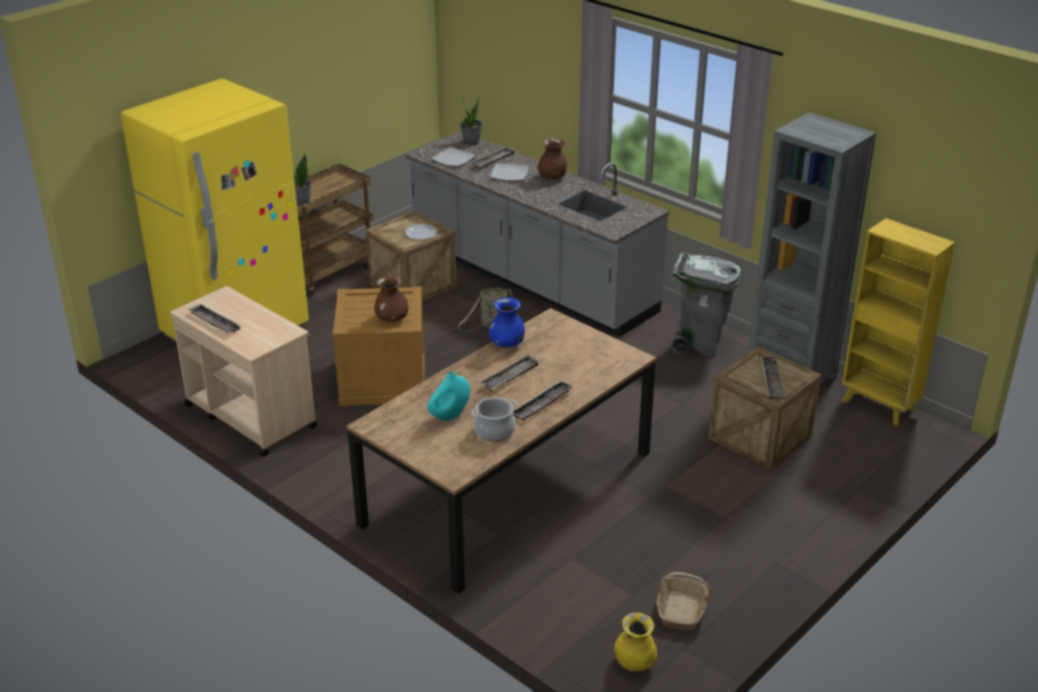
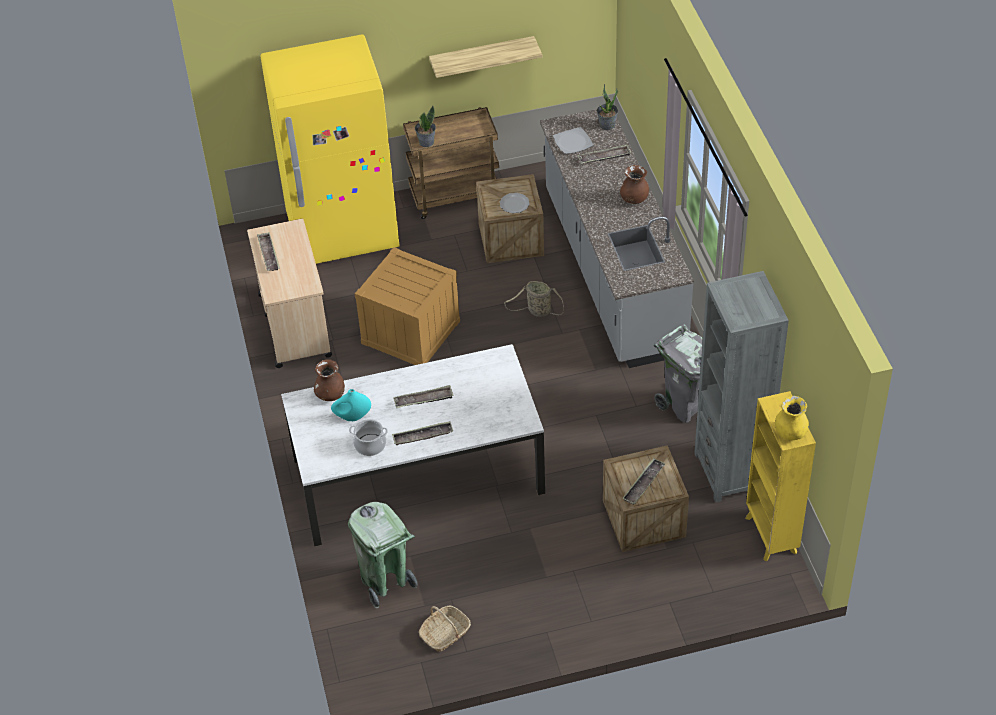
camera: 35 degrees right, 15 degrees up
(330, 102) = (482, 57): none -> shelf
(391, 319) = (409, 296): brown vase -> brown vase (330, 394)
(507, 344) = (448, 367): blue vase -> none
(508, 487) = (418, 475): brown dining table -> white dining table
(509, 174) = (602, 180): plate -> none
(569, 592) = (385, 581): none -> green trash can
(634, 663) = (380, 655): yellow vase -> yellow vase (790, 432)

